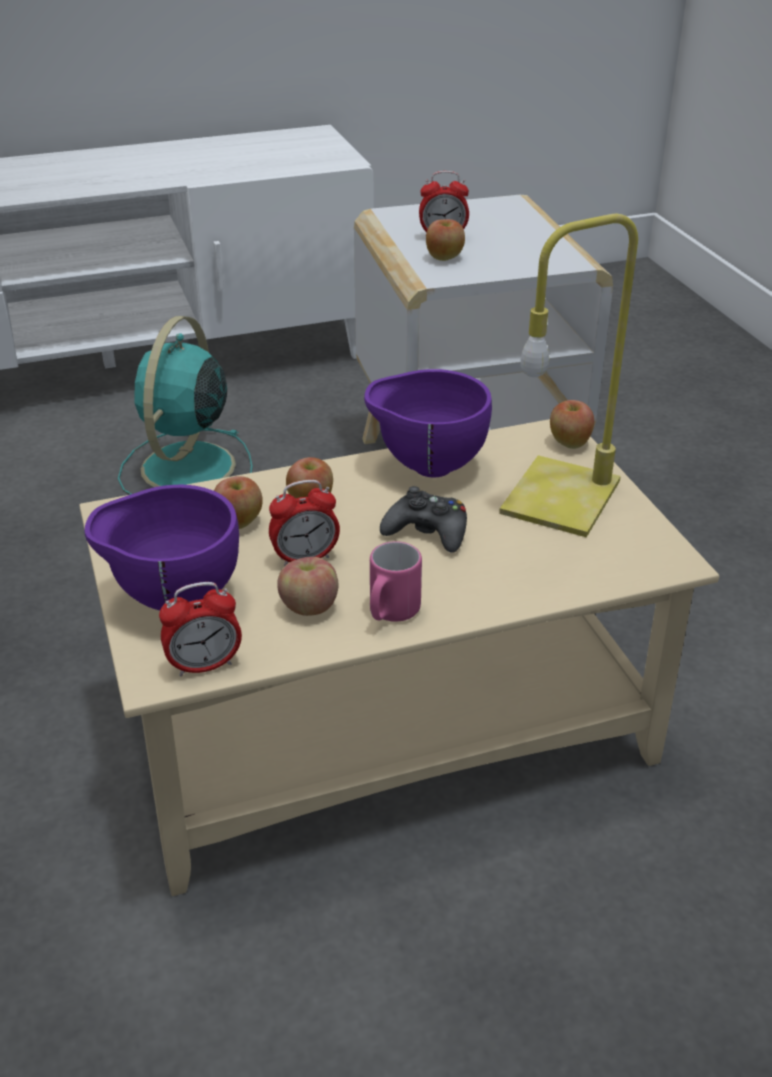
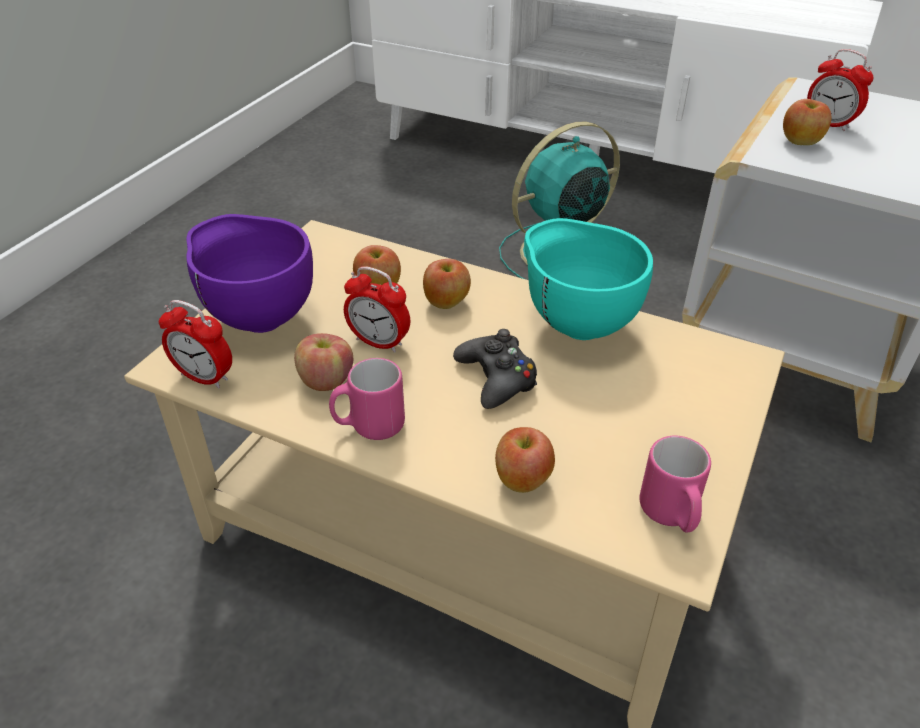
camera: 45 degrees right, 5 degrees up
(426, 467) = (576, 324): purple bowl -> turquoise bowl
(560, 495) = (660, 418): yellow table lamp -> none
(569, 443) = (741, 376): apple -> apple (522, 480)
(641, 543) = (671, 515): none -> pink mug

